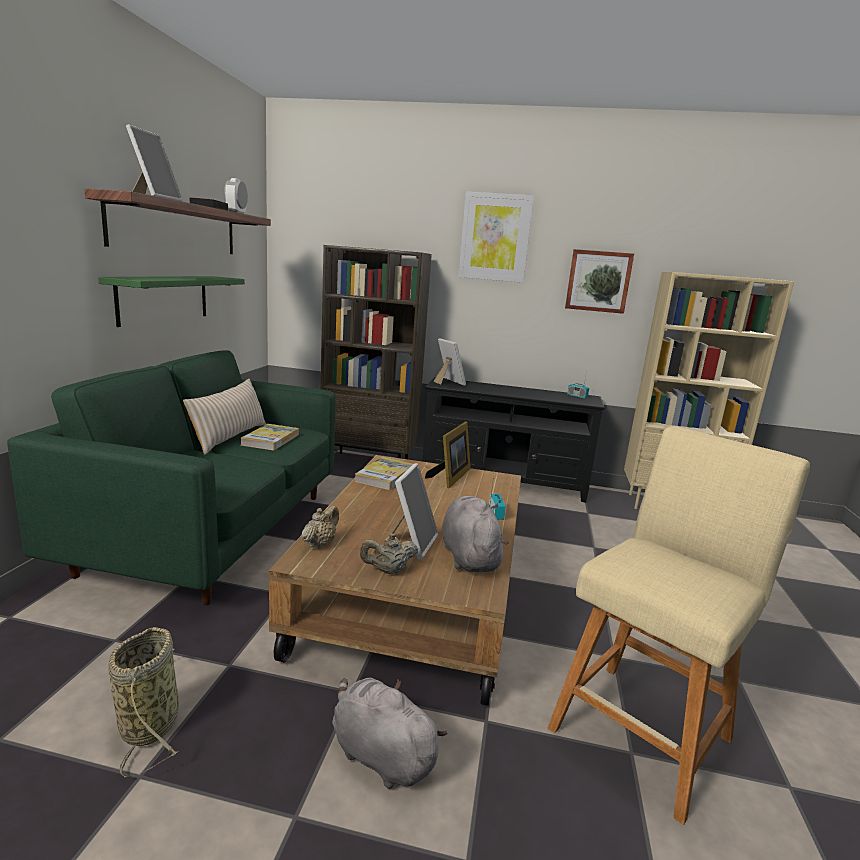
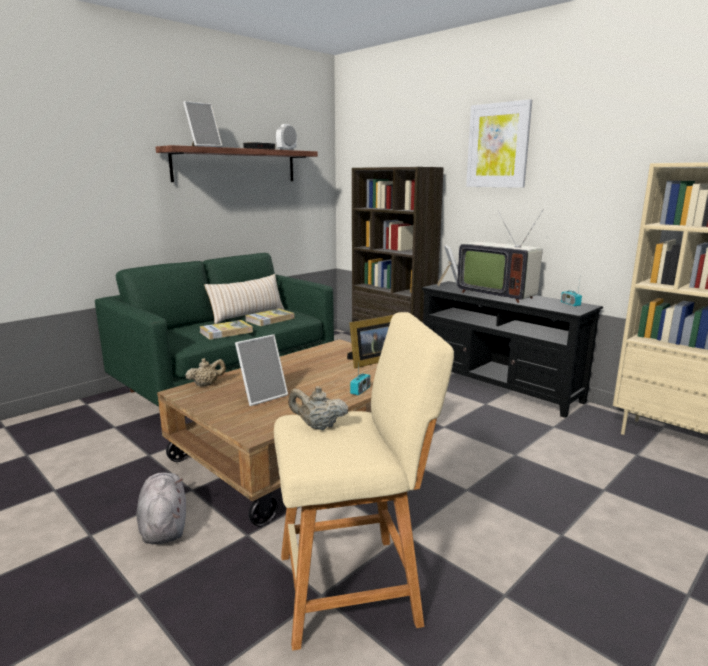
camera: 35 degrees right, 0 degrees up
(151, 722) = (84, 469): basket -> none
(164, 298) = (223, 215): green shelf -> none
(385, 476) = (320, 353): book -> book (226, 332)
(388, 570) = (220, 407): beige teapot -> beige teapot (318, 426)
(469, 556) = (287, 411): grey plush toy -> none
(505, 390) = (497, 294): none -> television
(598, 281) = (599, 180): picture -> none

